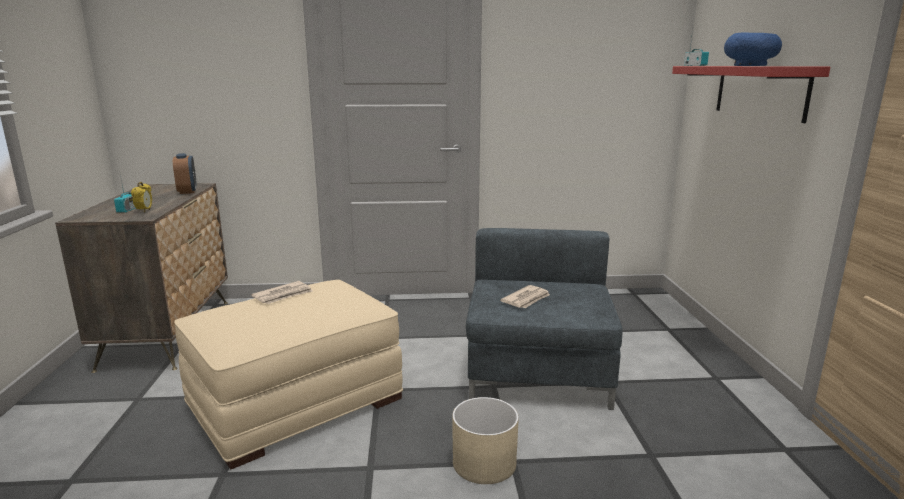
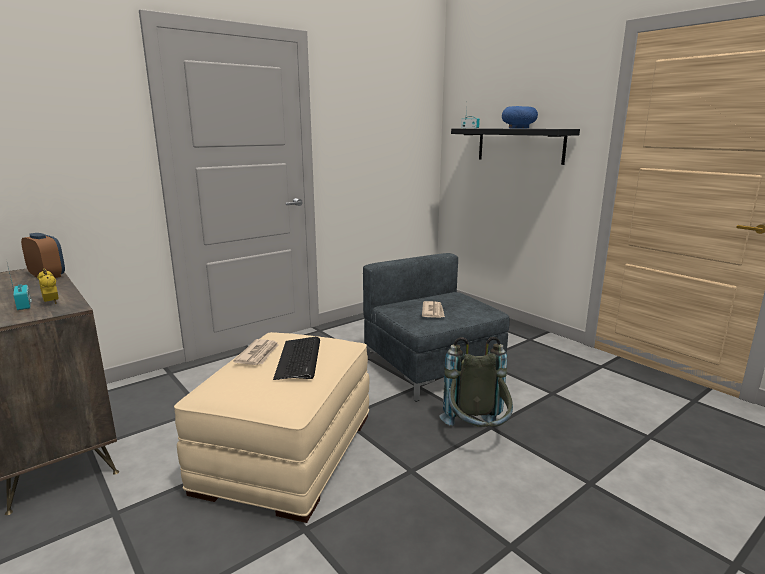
camera: 35 degrees left, 0 degrees up
(304, 309) = (299, 359): none -> keyboard
(485, 463) = (477, 435): beige planter -> grey backpack
(760, 91) = (520, 145): red shelf -> black shelf

